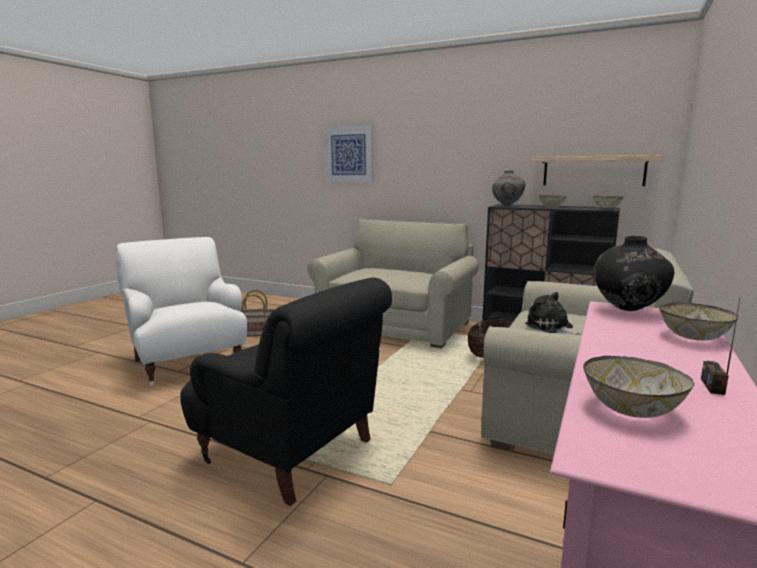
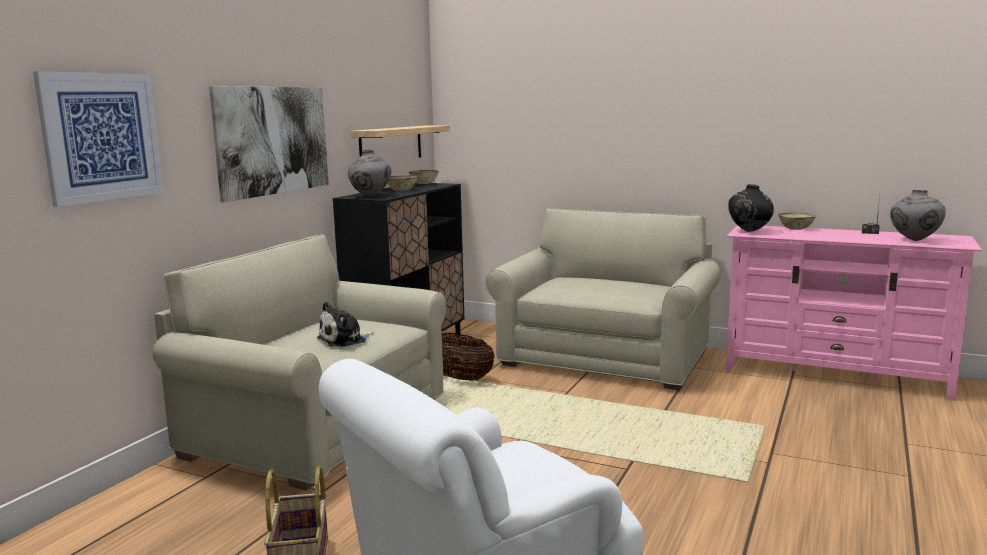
camera: 90 degrees left, 0 degrees up
(291, 452) = (745, 473): black armchair -> none
(452, 161) = (273, 140): none -> picture
(551, 327) = (603, 289): plush toy -> plush toy (345, 340)
(630, 409) = (914, 240): bowl -> grey vase

